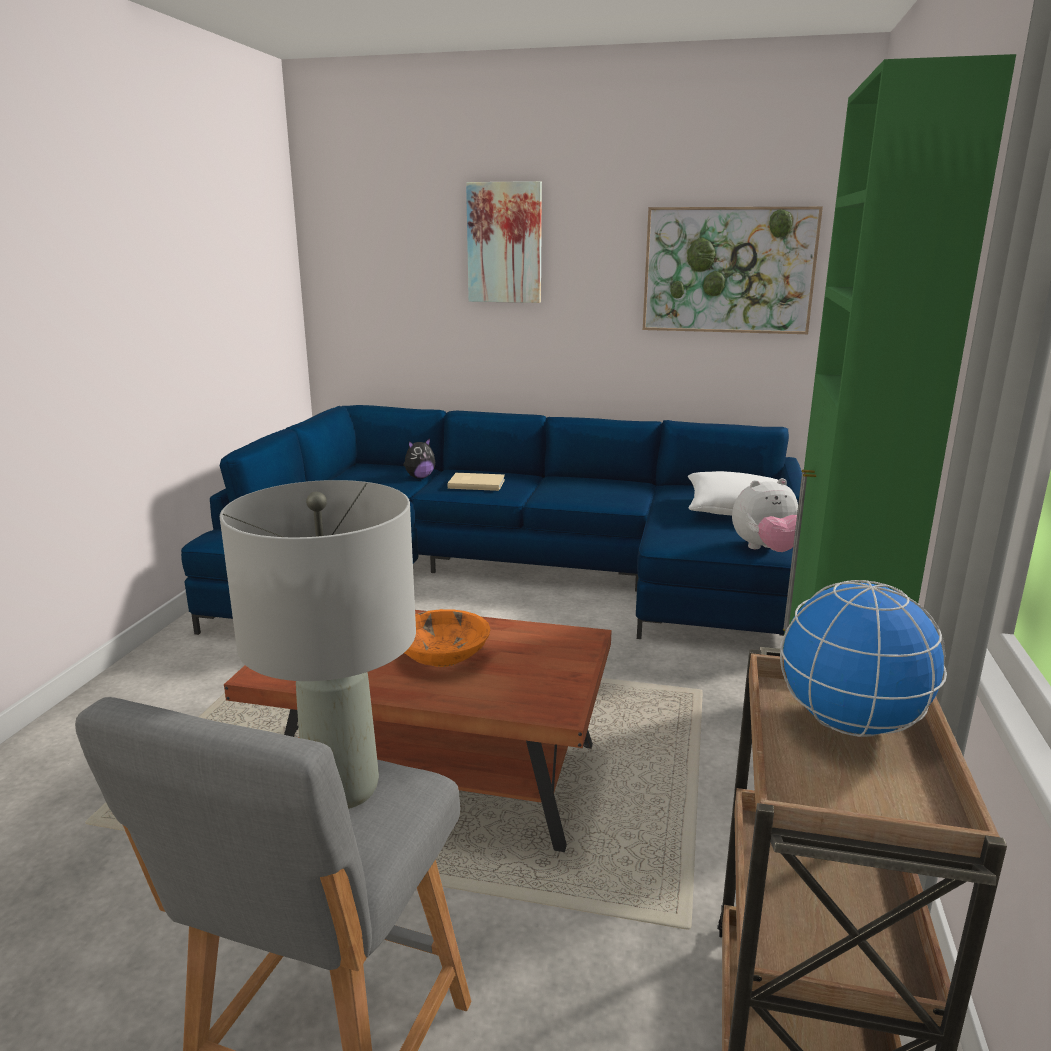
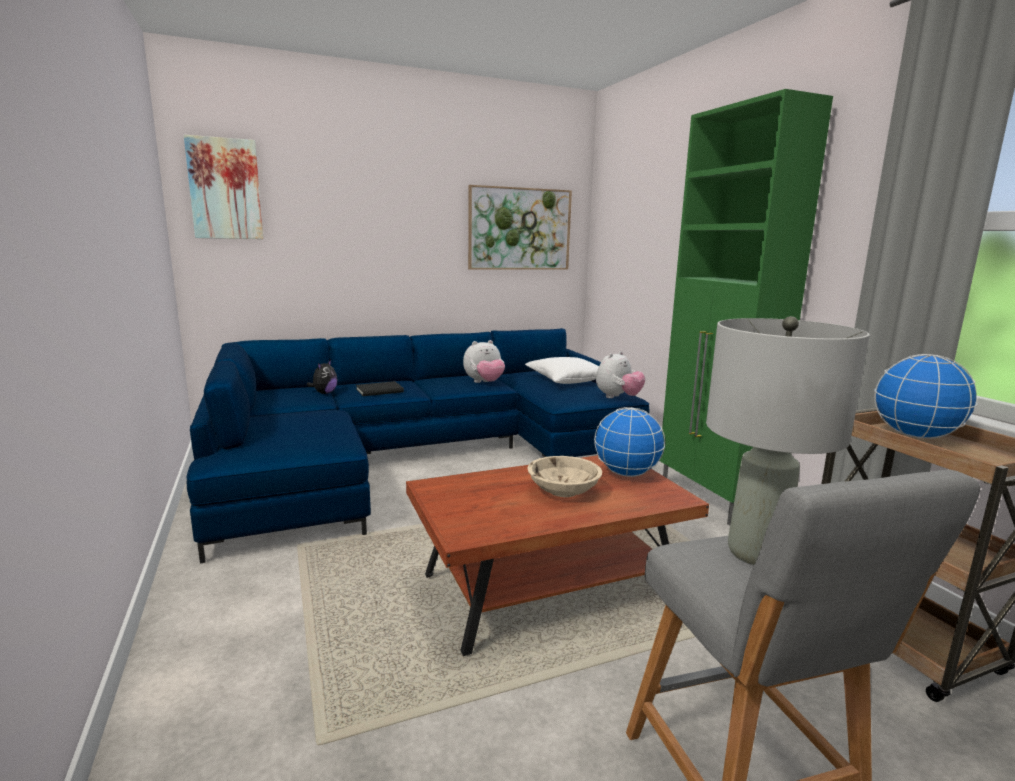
camera: 35 degrees left, 5 degrees down
(442, 657) = (563, 491): orange bowl -> beige bowl
(476, 483) = (378, 390): beige book -> black book
(505, 243) = (364, 206): picture -> picture (225, 189)
(555, 659) = (626, 473): none -> globe
(616, 494) = (484, 383): none -> plush toy

